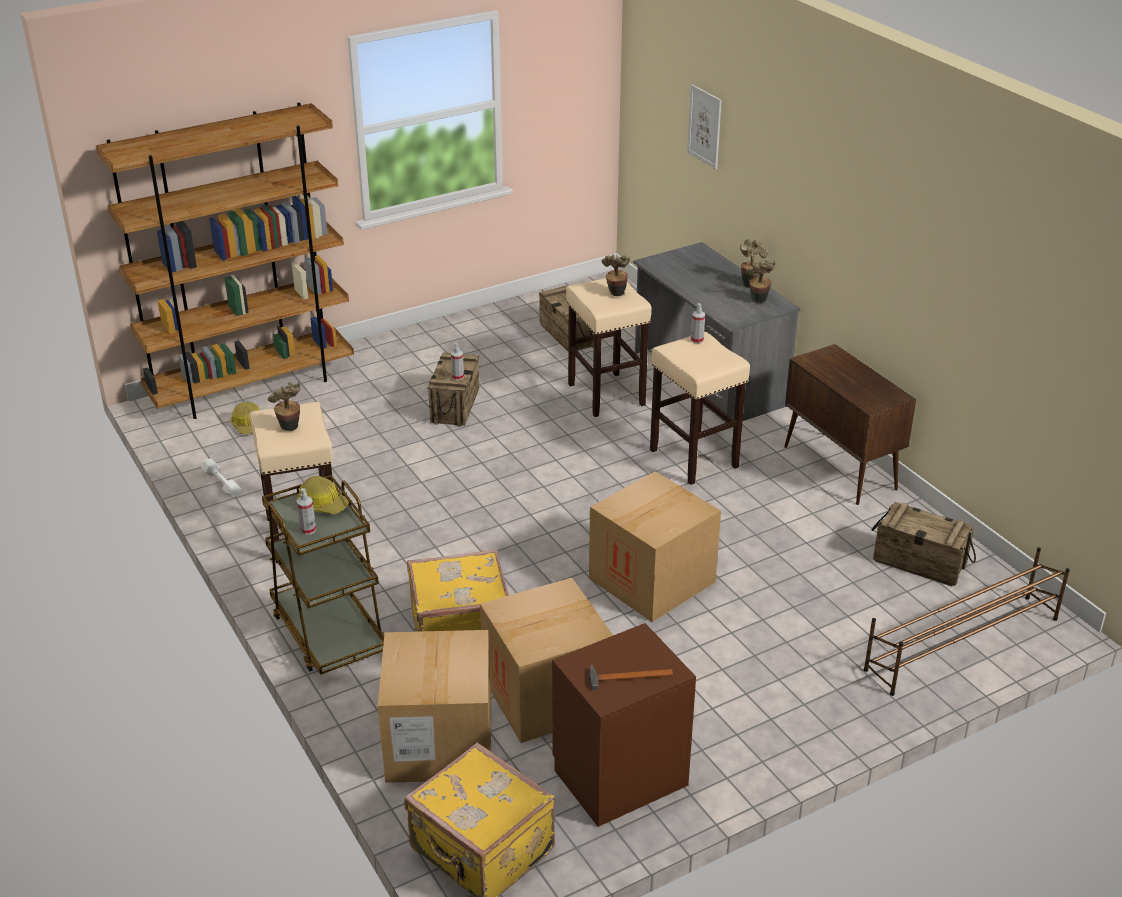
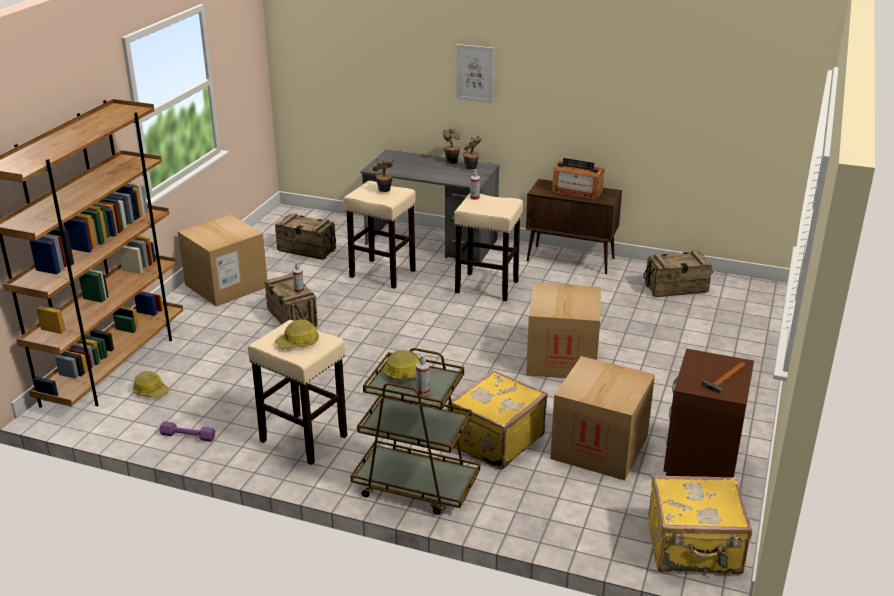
camera: 40 degrees left, 5 degrees down
(222, 483) = (188, 436): white dumbbell -> purple dumbbell
(289, 429) = (298, 343): potted plant -> hard hat
(439, 742) = (580, 507): cardboard box -> cardboard box (226, 286)
(704, 126) = (374, 62): picture -> picture (475, 73)
(853, 379) = (577, 192): none -> radio
(961, 644) = (750, 317): brown shoe rack -> none

